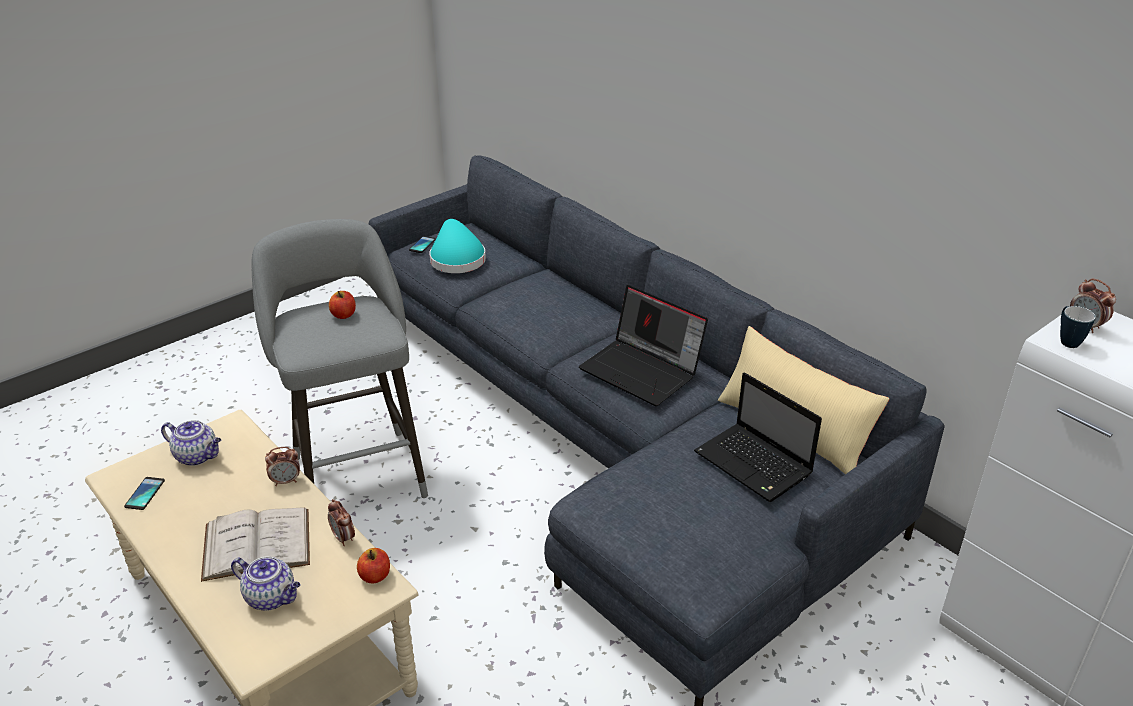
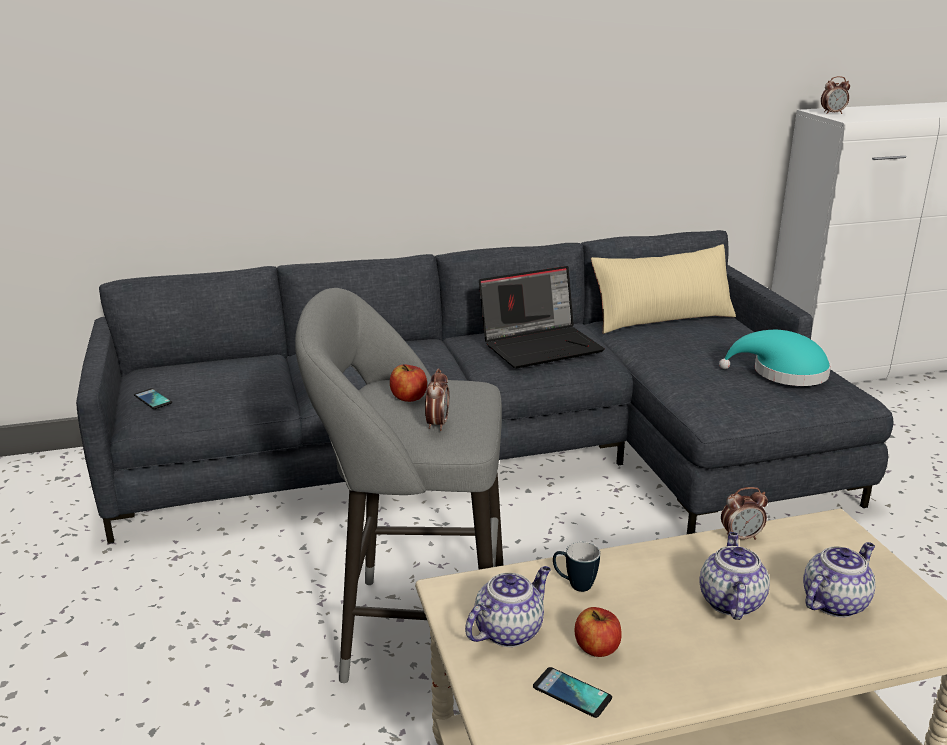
camera: 65 degrees left, 10 degrees down
(257, 544) = (730, 601): white book -> teapot
(286, 481) = (611, 562): alarm clock -> alarm clock (437, 424)
(375, 576) = (812, 527): apple -> apple (597, 648)
(456, 258) = (217, 386): turquoise hat -> turquoise hat (783, 373)
(755, 464) = (707, 337): laptop -> none
(1066, 340) = (849, 118): mug -> mug (574, 585)

